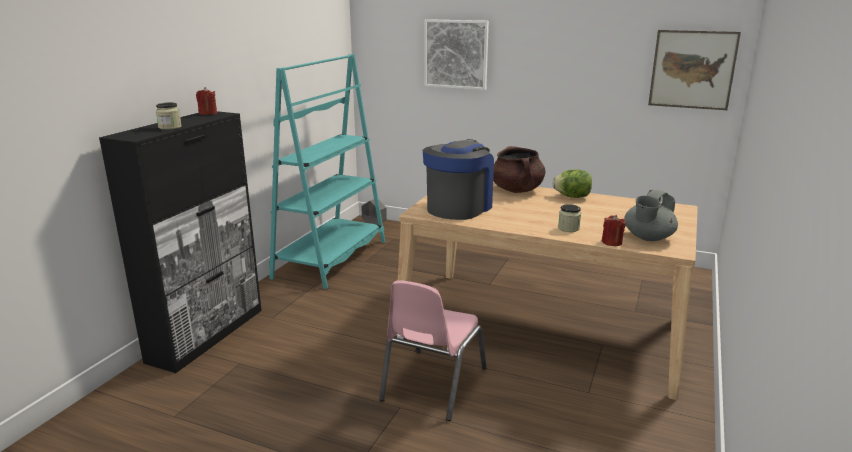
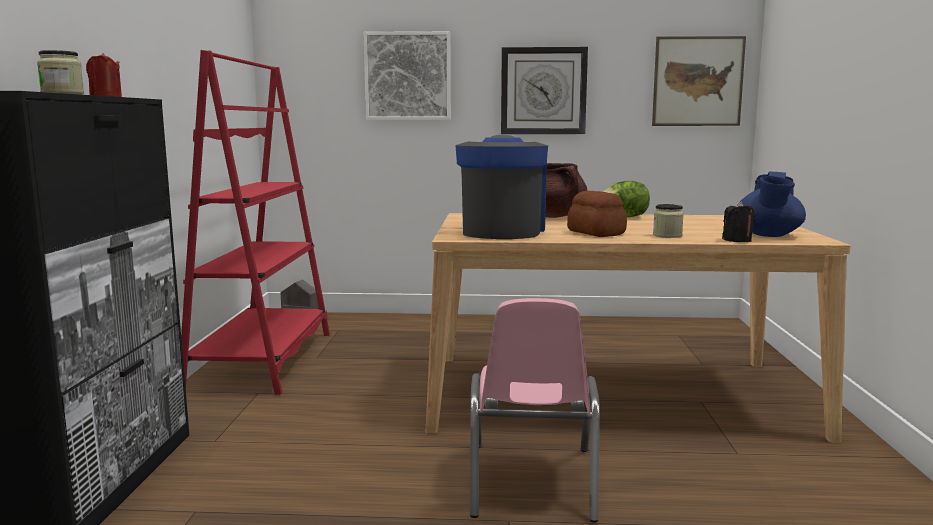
camera: 20 degrees left, 10 degrees down
(331, 259) = (263, 361): turquoise bookcase -> red bookcase
(520, 218) = (595, 233): none -> bread
(559, 71) = (543, 91): none -> wall clock
(611, 242) = (737, 240): red candle -> black candle
(648, 238) = (768, 235): grey teapot -> blue teapot

